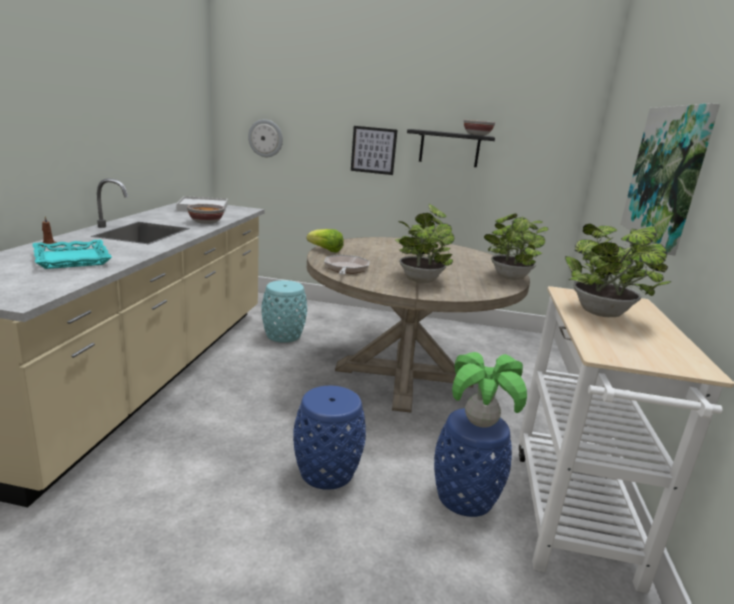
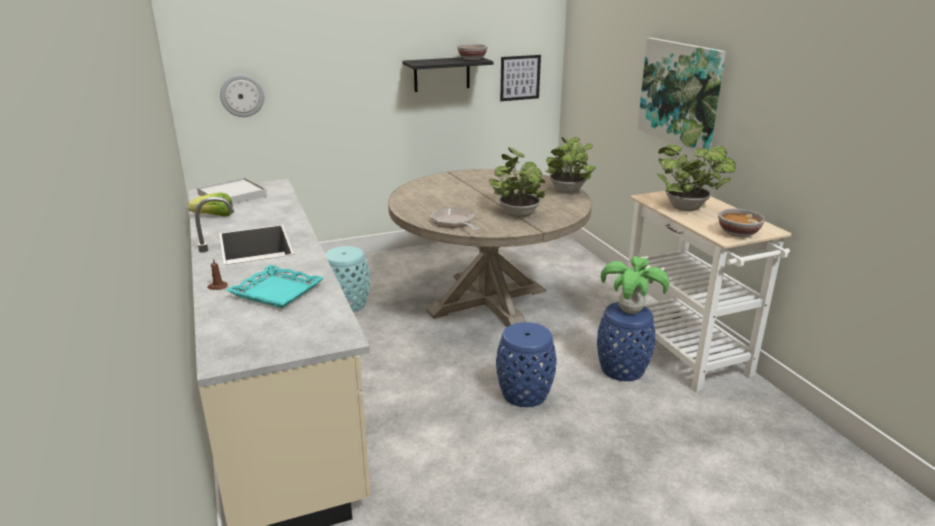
camera: 30 degrees left, 5 degrees up
(206, 222) = (278, 212): bowl -> bowl (737, 233)
(325, 250) = (405, 208): lettuce -> lettuce (214, 216)
(373, 150) = (367, 88): picture -> picture (520, 78)

